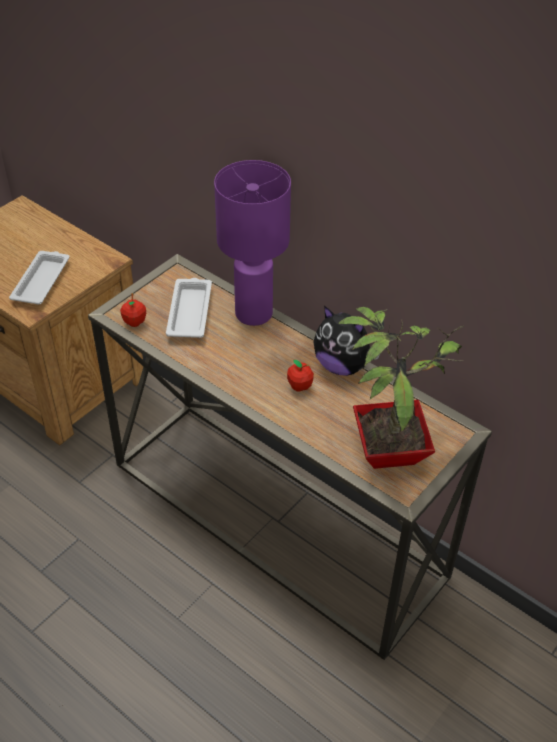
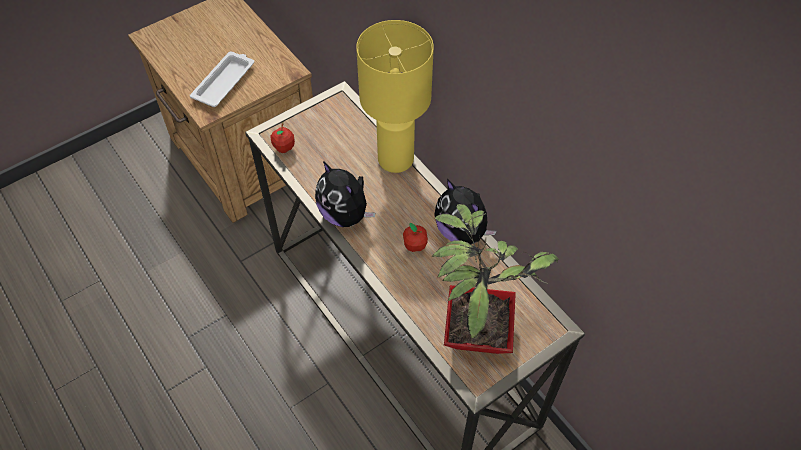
camera: 15 degrees right, 10 degrees up
(190, 311) = (337, 146): white tray -> none
(219, 371) = (345, 214): none -> plush toy
(252, 313) = (394, 159): purple table lamp -> yellow table lamp

